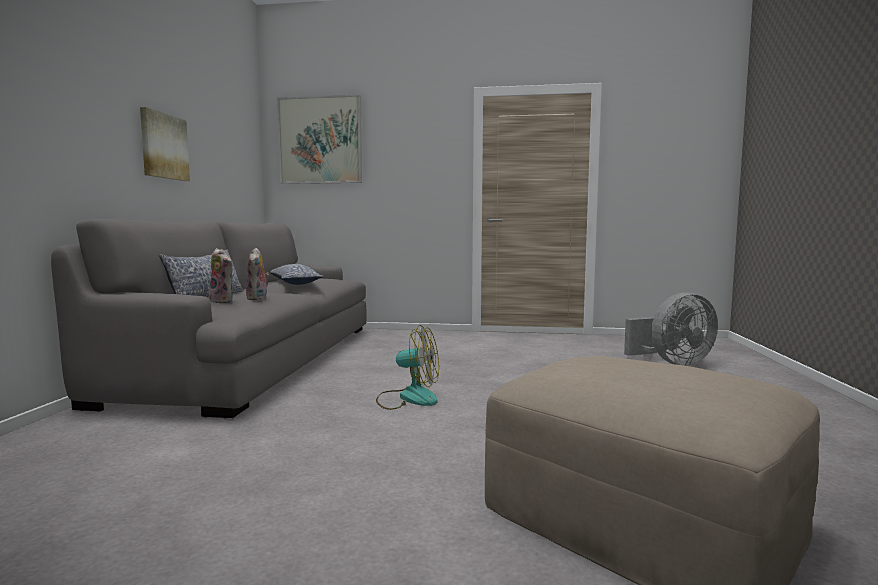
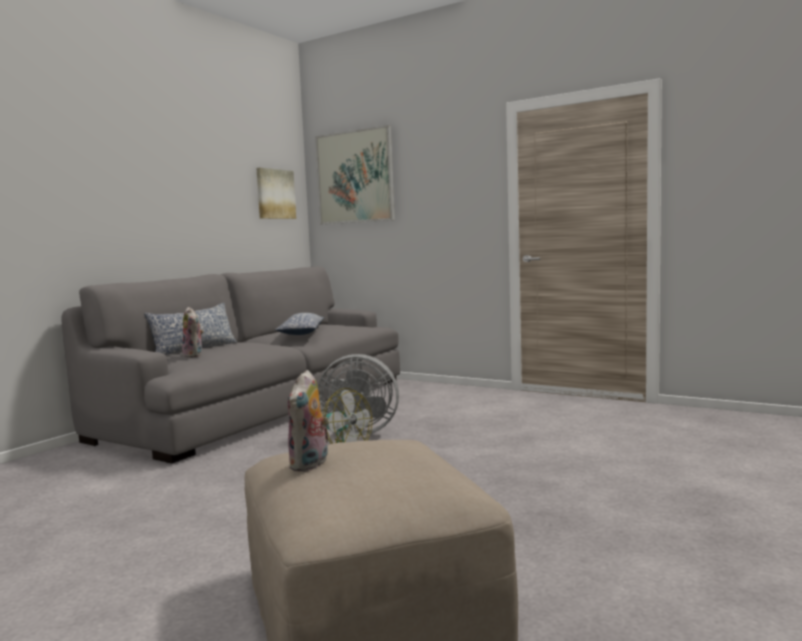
camera: 25 degrees right, 0 degrees up
(163, 146) = (177, 208): picture -> picture (275, 194)
(258, 298) = (228, 353): plush toy -> plush toy (310, 465)
(673, 363) = (701, 452): grey fan -> grey fan (358, 431)

